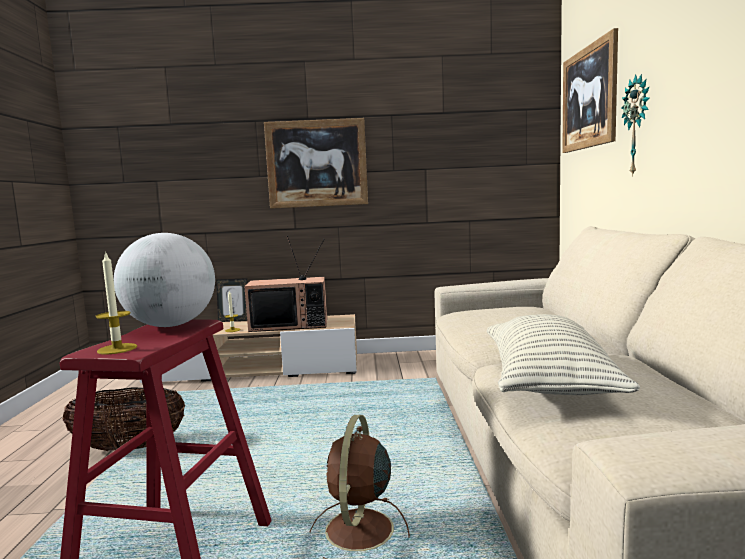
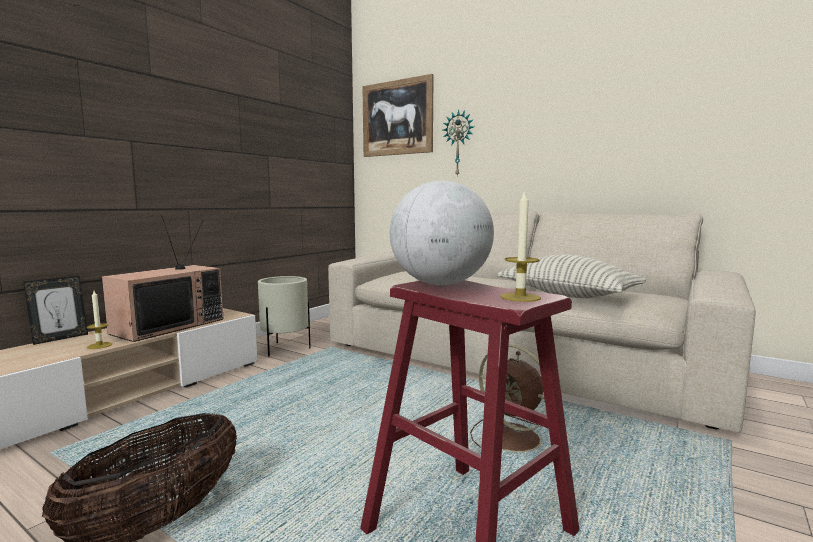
camera: 55 degrees left, 0 degrees up
(316, 163) = (164, 132): picture -> none
(401, 368) = (285, 349): none -> beige planter

